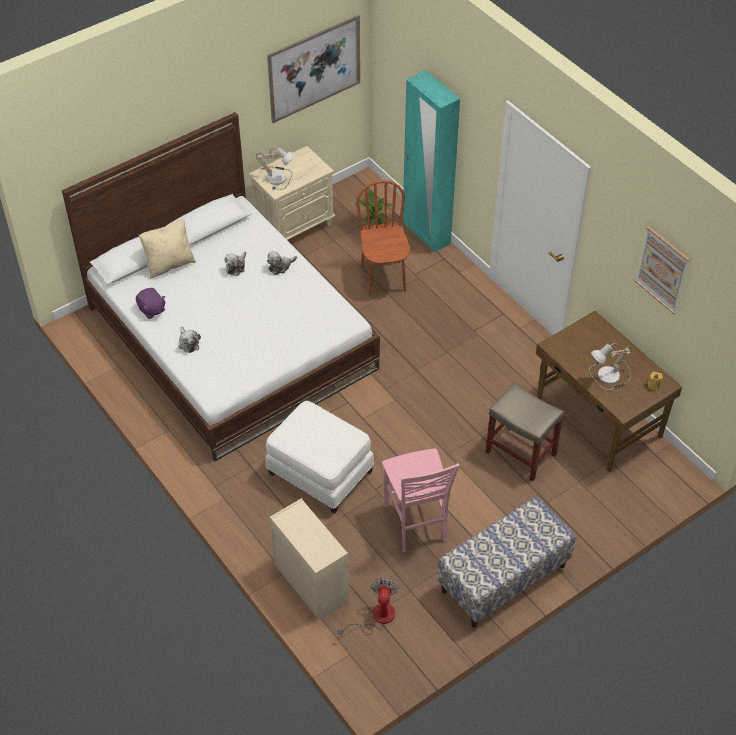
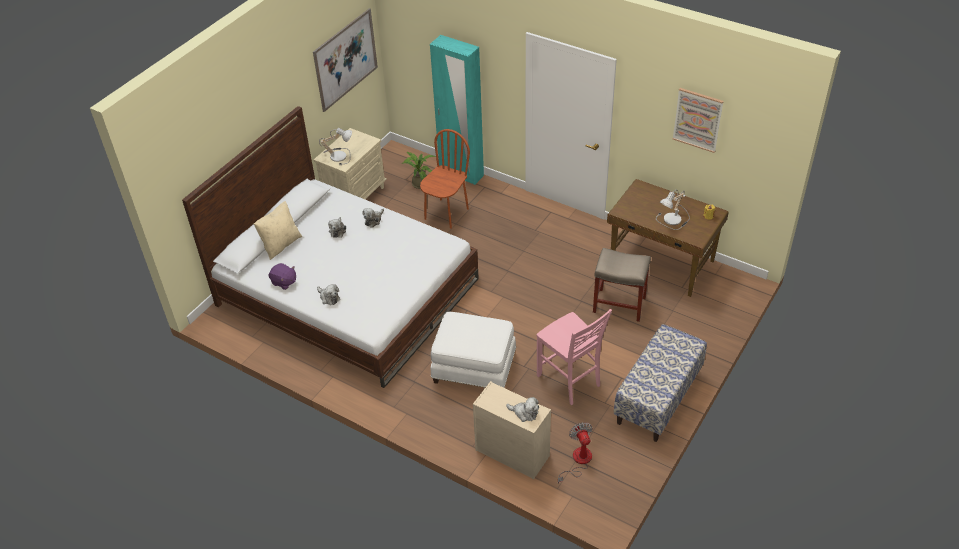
camera: 20 degrees left, 5 degrees down
(318, 547) = (524, 413): none -> plush toy
(383, 278) = (446, 214): brown chair -> brown chair turned 60 degrees clockwise

